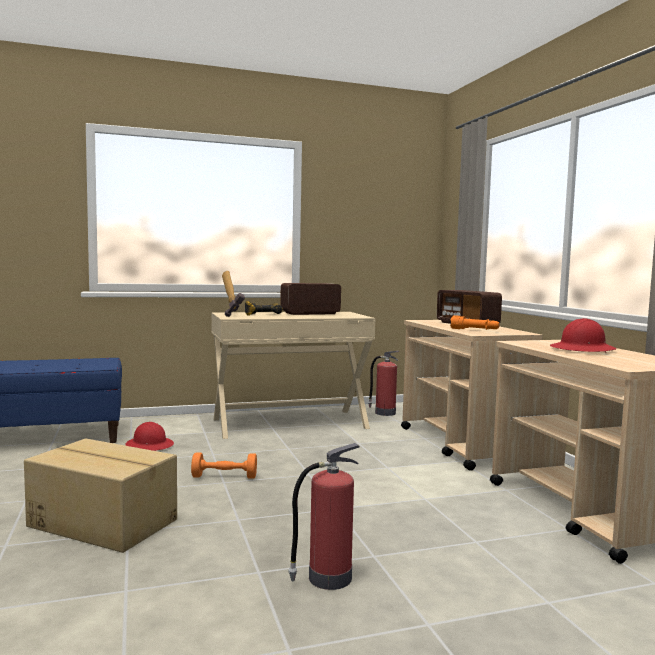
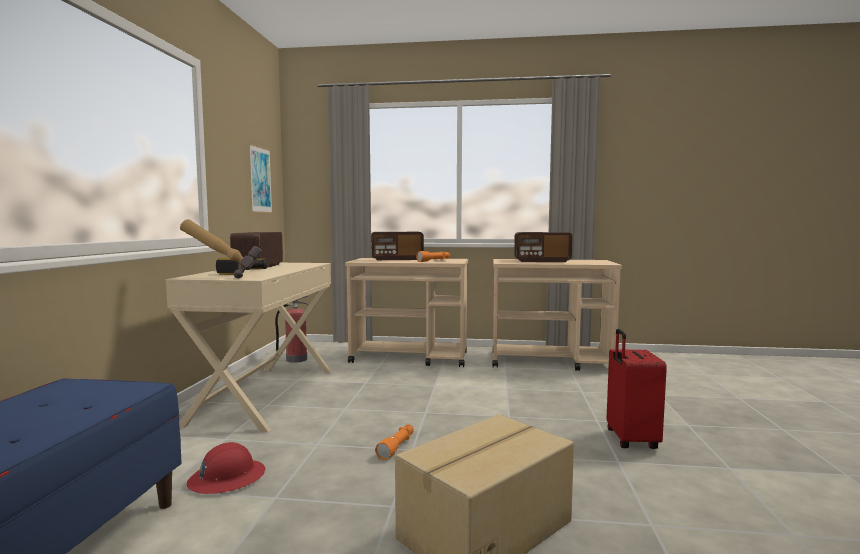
camera: 65 degrees left, 0 degrees up
(224, 477) = (397, 447): orange dumbbell -> orange flashlight
(327, 578) = (630, 440): fire extinguisher -> red suitcase
(392, 234) = (260, 180): none -> picture
(583, 349) = (542, 261): red hard hat -> radio

